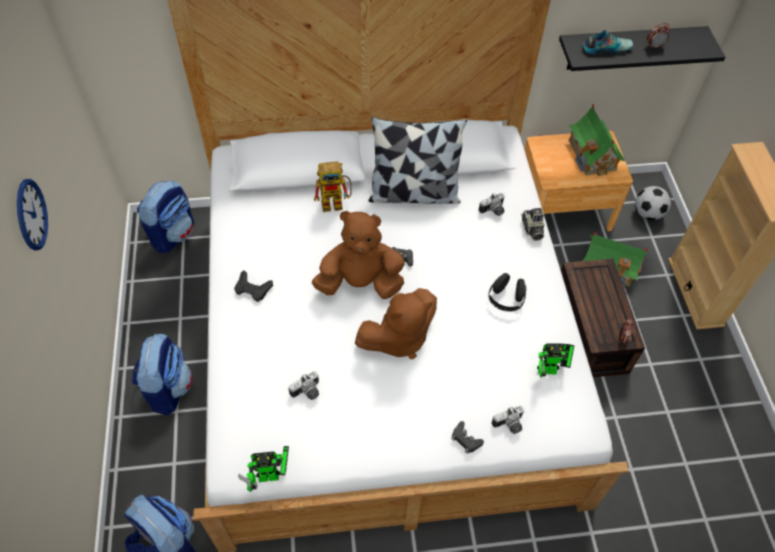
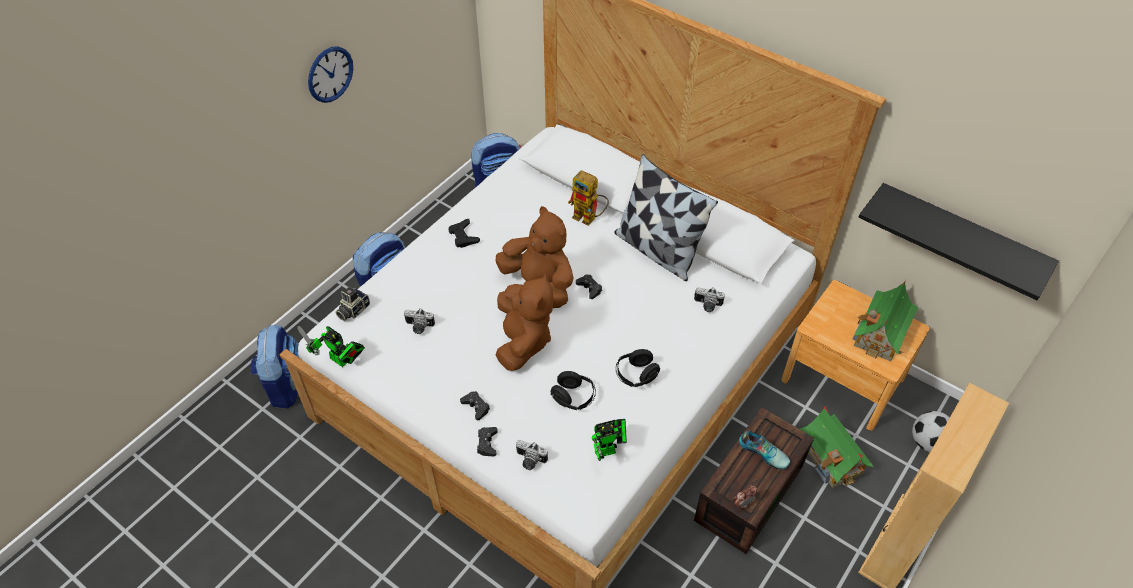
camera: 45 degrees right, 5 degrees down
(398, 338) = (523, 341): brown plush toy -> brown plush toy turned 105 degrees counterclockwise
(424, 419) = (476, 407): none -> black game controller
(484, 351) = (573, 398): none -> black headphones
(531, 229) = (724, 342): camera -> camera (352, 310)
(550, 370) = (609, 450): toy robot -> toy robot turned 60 degrees counterclockwise
(606, 48) = (915, 217): shoe -> shoe (764, 452)
(654, 46) = (970, 244): alarm clock -> none

